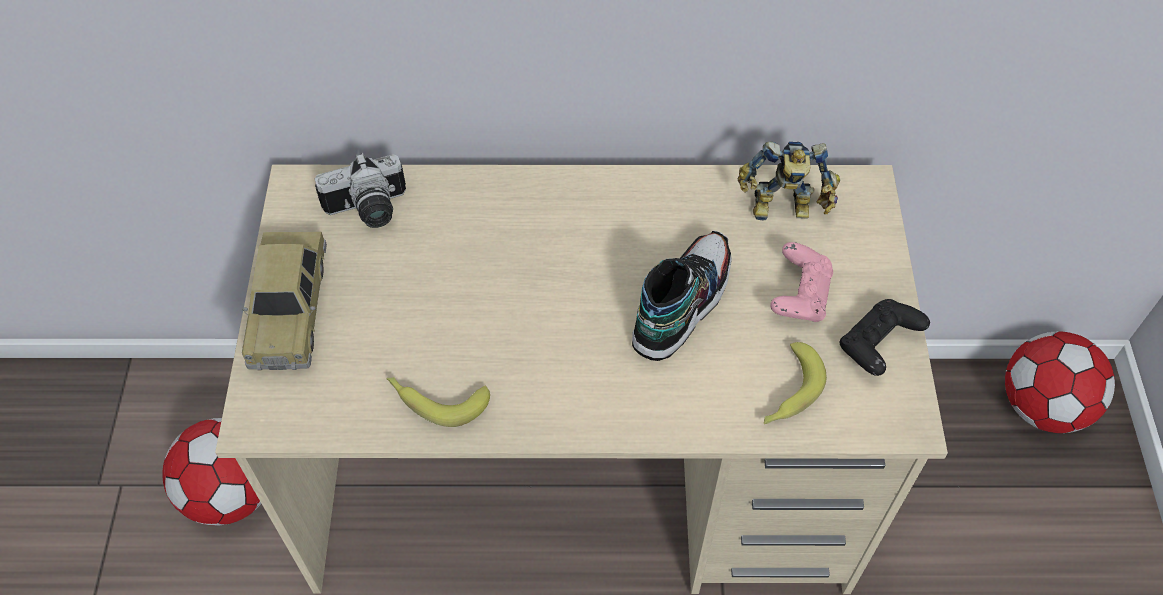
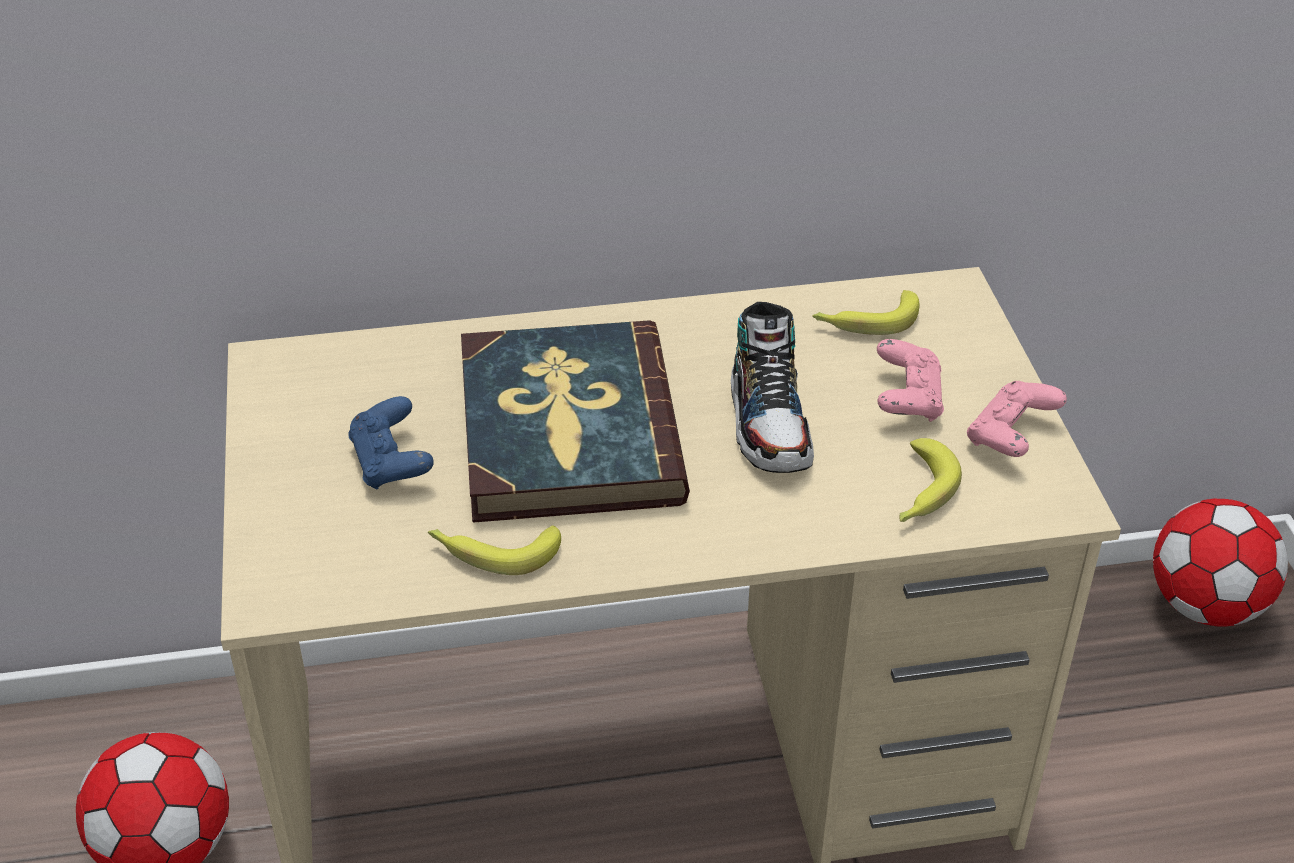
camera: 10 degrees left, 15 degrees down
(290, 308) = (285, 482): toy car -> none
(368, 211) = (362, 375): camera -> none
(374, 301) = (391, 463): none -> blue game controller
(518, 288) = (567, 430): none -> book
(681, 304) = (769, 423): shoe -> shoe turned 150 degrees clockwise
(783, 210) = (865, 321): toy robot -> banana
(877, 346) = (1010, 437): black game controller -> pink game controller

